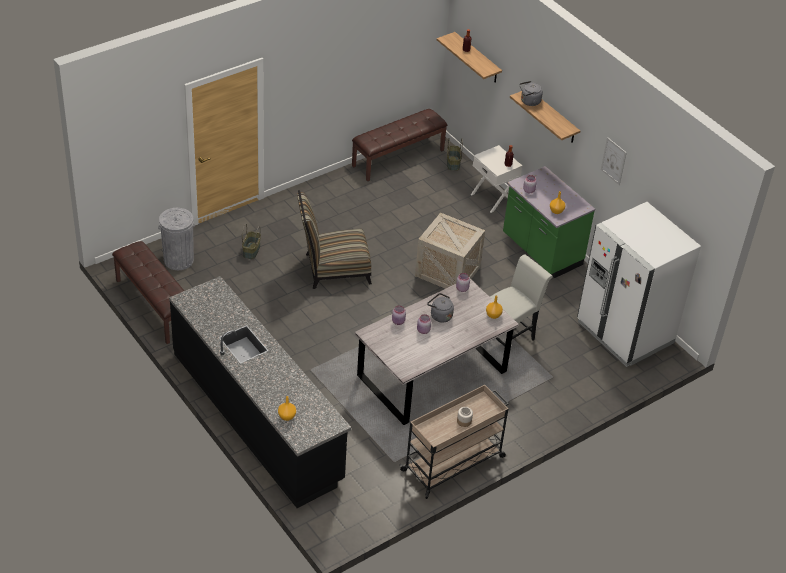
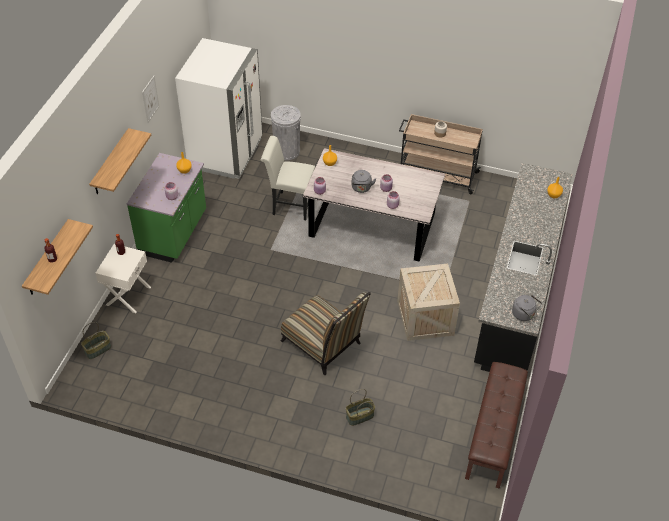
camera: 125 degrees left, 5 degrees up
(178, 260) = (426, 461): grey trash can -> grey trash can (286, 151)
(398, 157) = (123, 395): brown bench -> none
(448, 271) = (253, 273): crate -> crate (424, 317)
(529, 102) = (112, 173): grey kettle -> grey kettle (524, 314)

